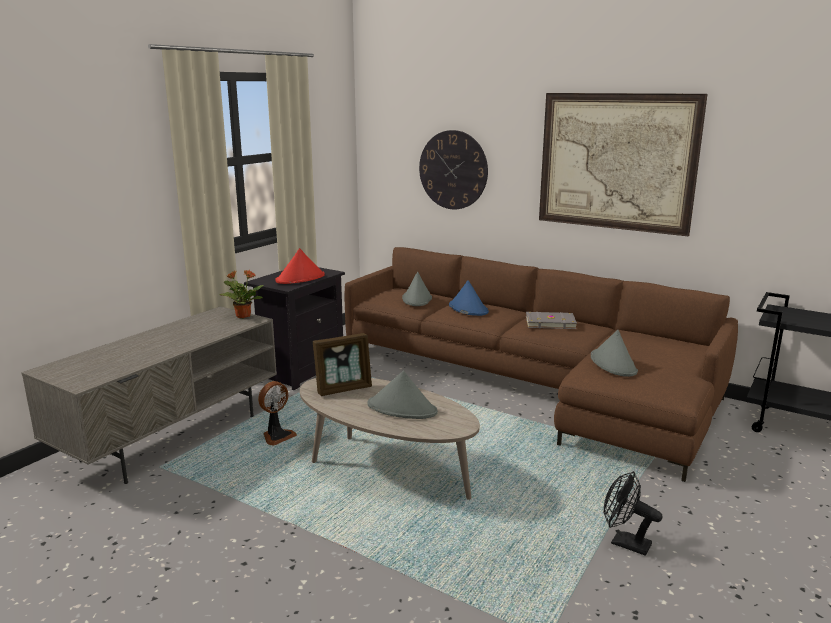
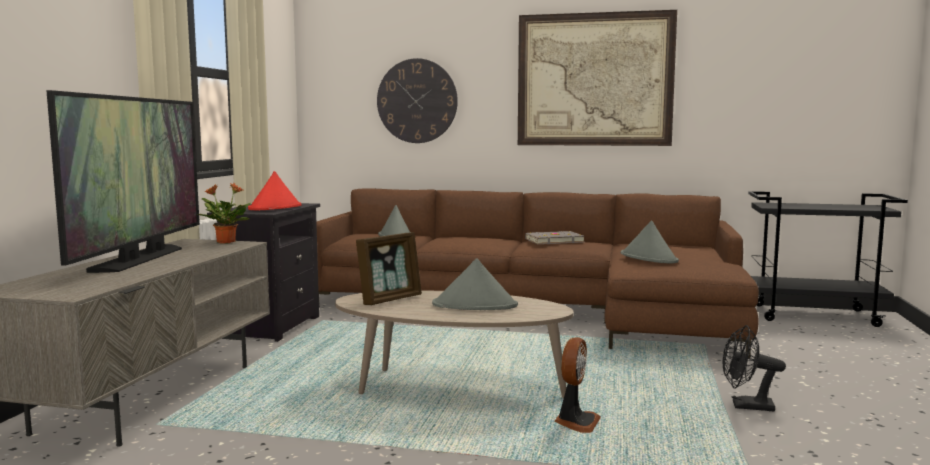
camera: 20 degrees left, 10 degrees down
(163, 336) = (139, 259): none -> television
(277, 436) = (293, 379): fan -> fan (576, 422)
(468, 308) = (459, 238): blue hat -> none

